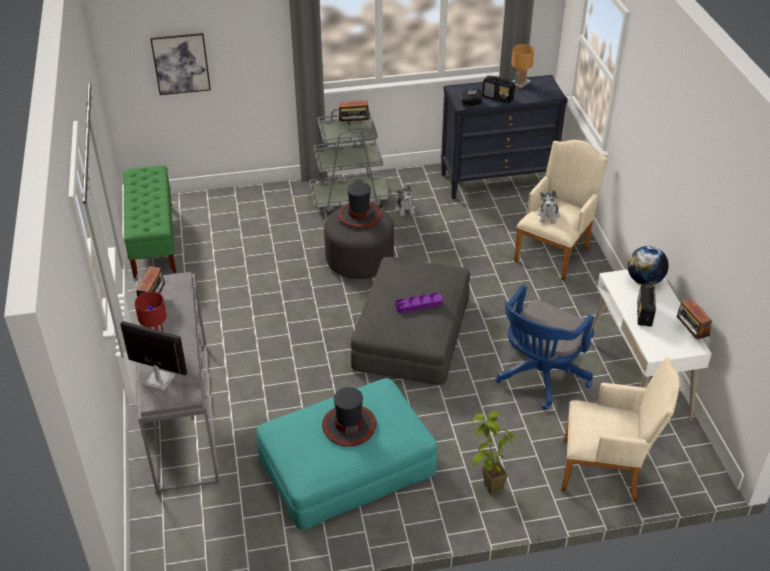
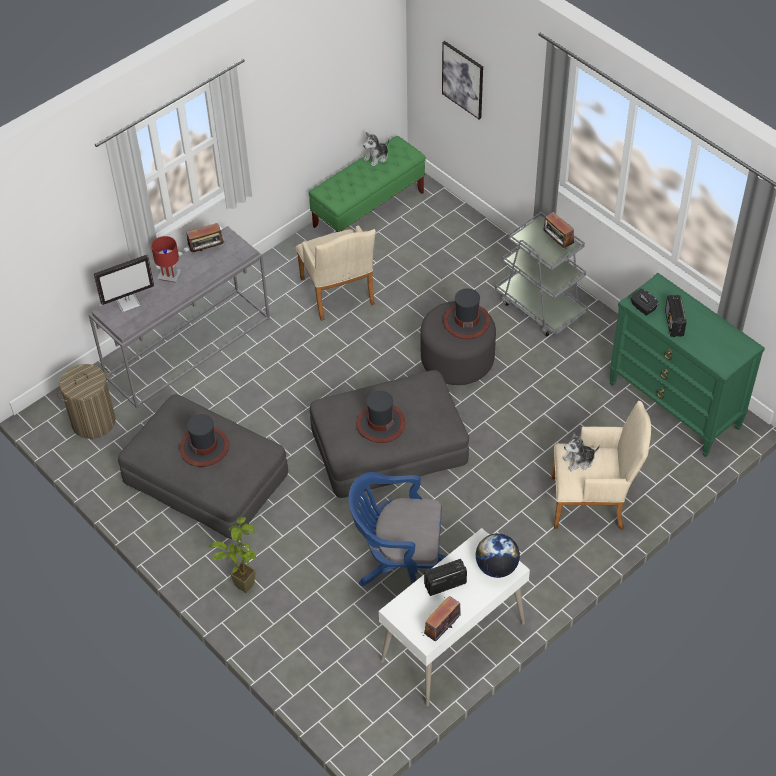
camera: 60 degrees right, 10 degrees up
(158, 379) = (128, 302): monitor -> monitor turned 75 degrees clockwise
(204, 524) = (93, 421): none -> laundry basket
(347, 465) = (205, 477): turquoise ottoman -> grey ottoman
(405, 209) = (561, 355): plush toy -> plush toy (376, 157)
(419, 305) = (380, 423): purple tray -> hat
(497, 180) = (675, 405): black dresser -> green dresser
(519, 83) = (719, 329): brown table lamp -> none
(606, 470) = (318, 660): beige armchair -> beige armchair (338, 295)

